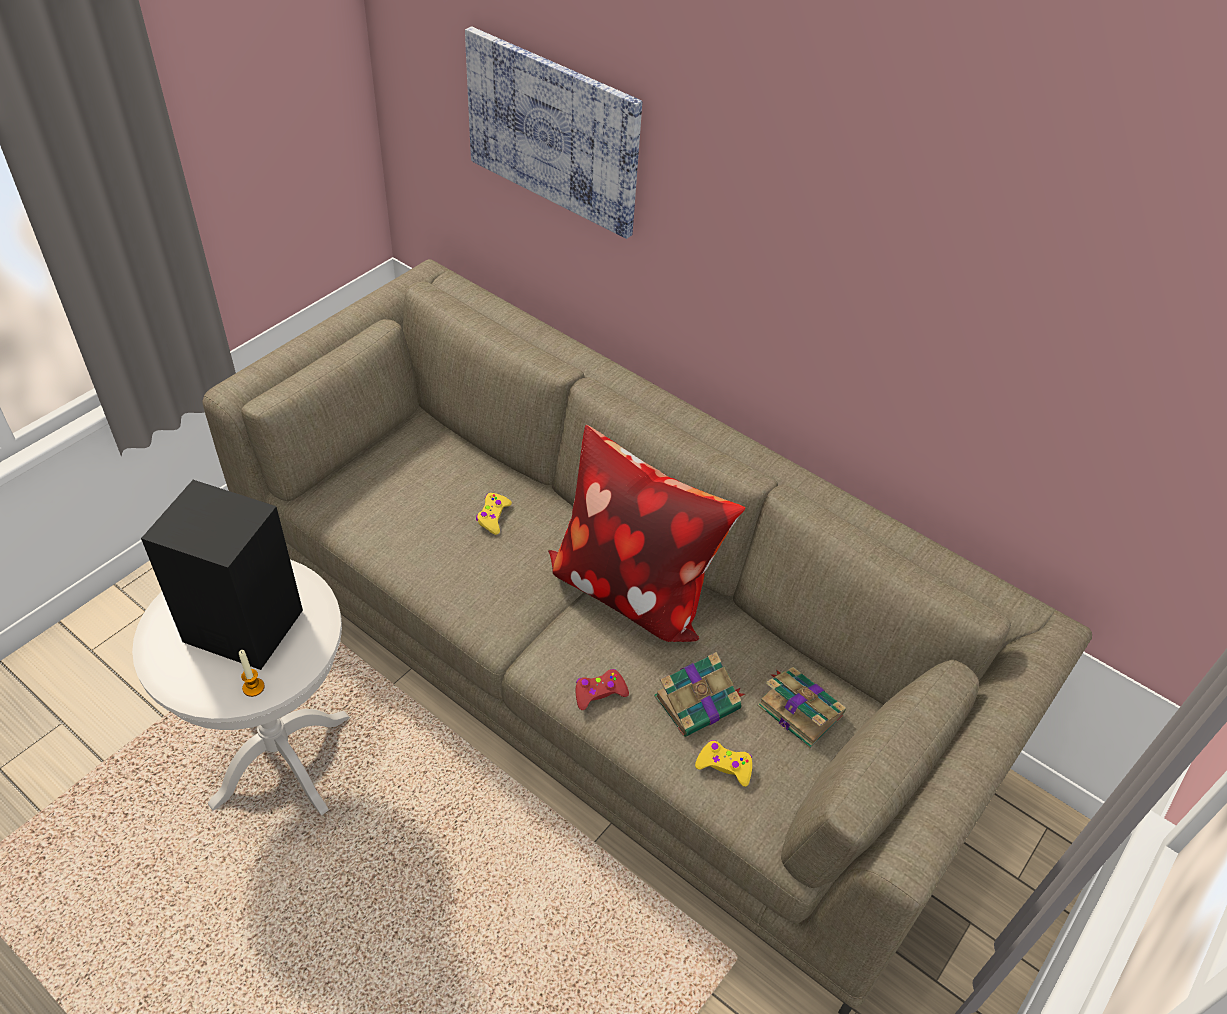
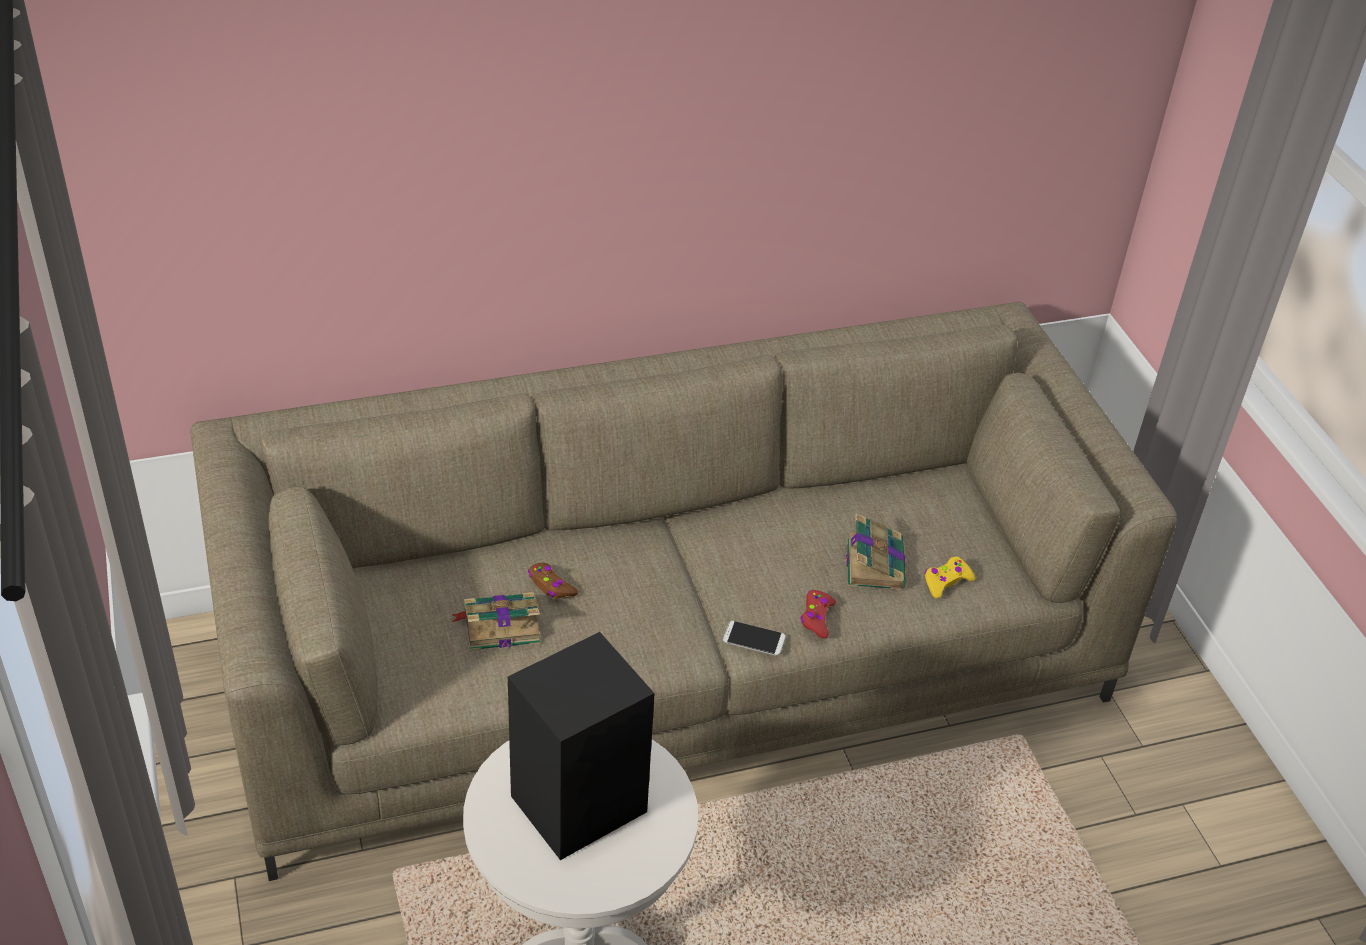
camera: 55 degrees left, 5 degrees down
(253, 687) = (665, 825): candle -> none
(493, 517) = (551, 586): yellow game controller -> brown game controller
(543, 663) = (754, 639): none -> phone
(553, 131) = (371, 178): picture -> none
(632, 587) = (719, 539): pillow -> none
(799, 708) = (925, 510): book -> book (499, 626)

